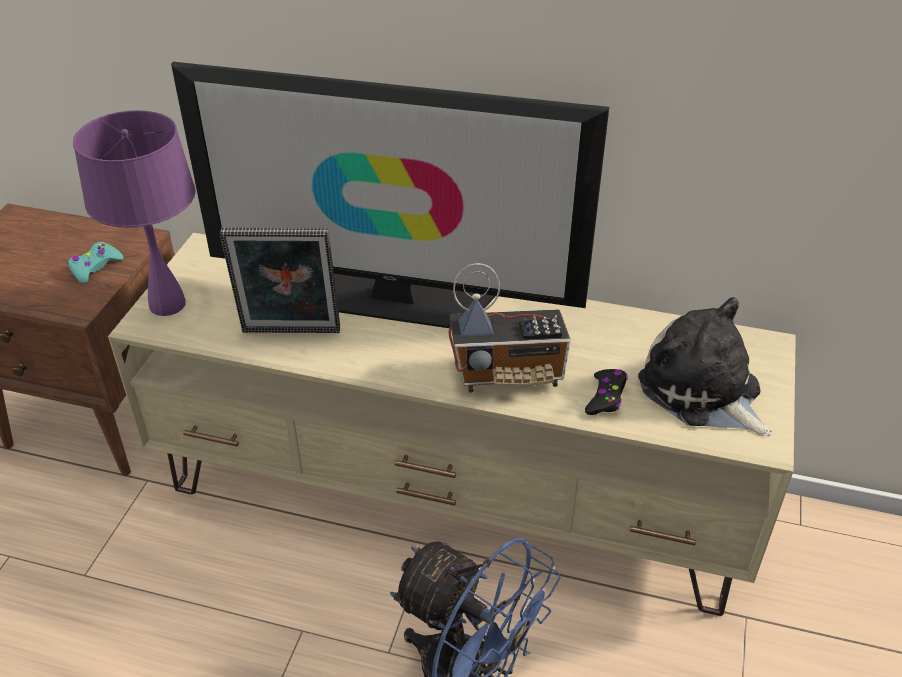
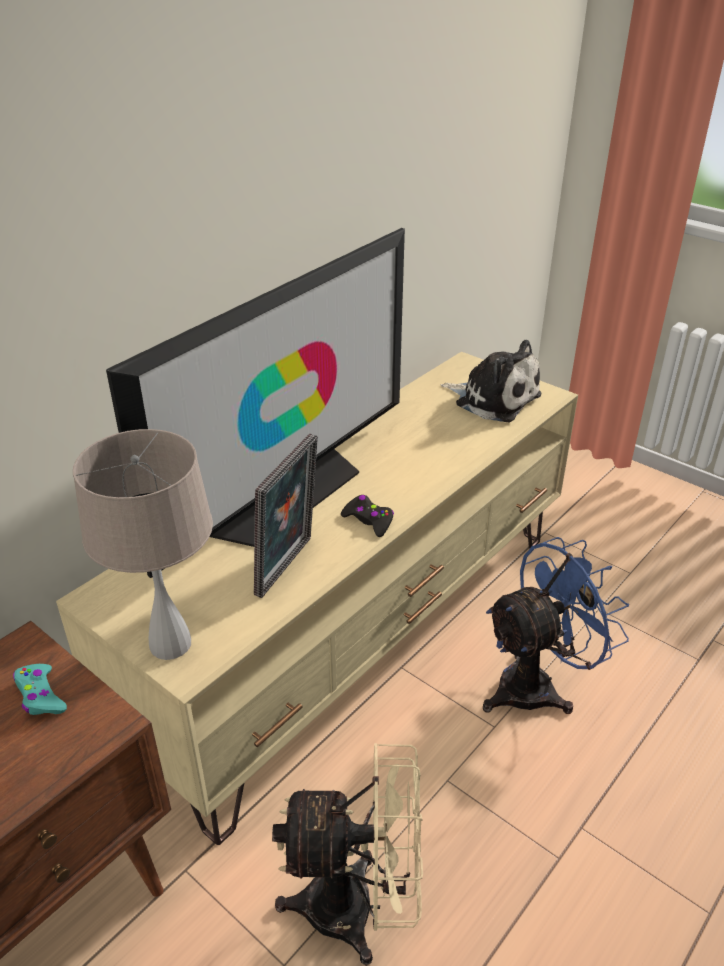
camera: 65 degrees left, 5 degrees down
(146, 606) = (358, 907): none -> beige fan
(167, 304) = (169, 643): purple table lamp -> beige table lamp
(509, 374) = (424, 467): radio -> none
(606, 397) = (475, 435): black game controller -> black game controller (368, 520)
(703, 392) = (493, 399): plush toy -> plush toy turned 135 degrees counterclockwise

